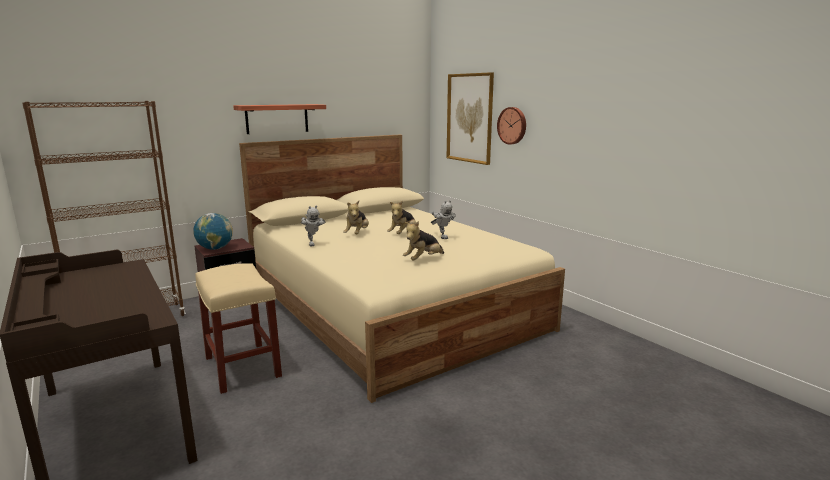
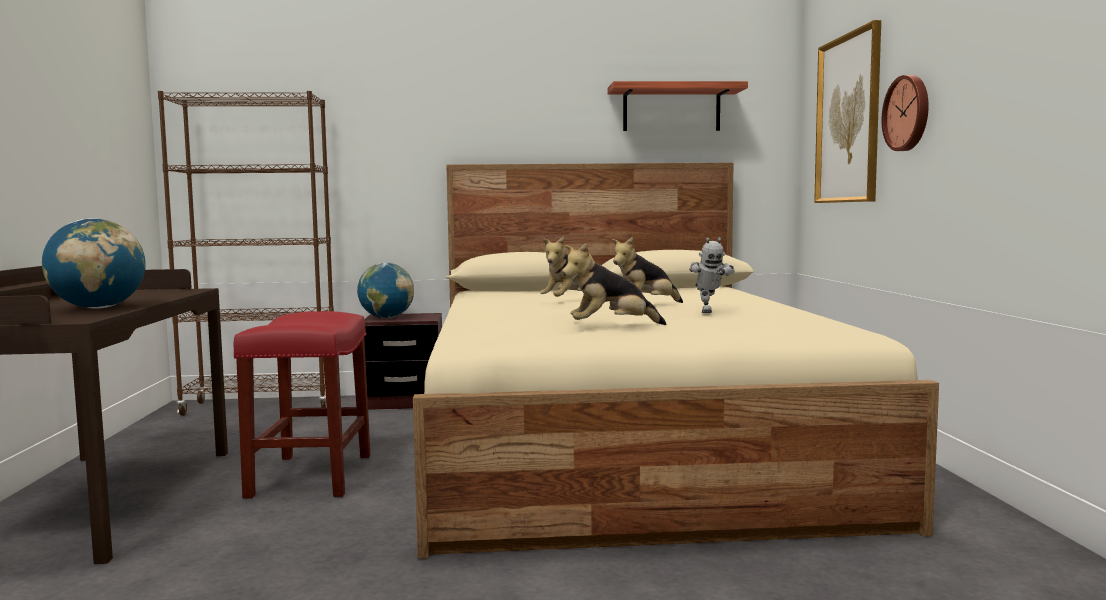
camera: 30 degrees right, 10 degrees down
(127, 302) = (98, 308): none -> globe
(243, 367) = (311, 476): beige stool -> red stool
(277, 118) = (511, 131): shelf -> shelf (671, 109)
(312, 244) = (480, 305): toy robot -> none

